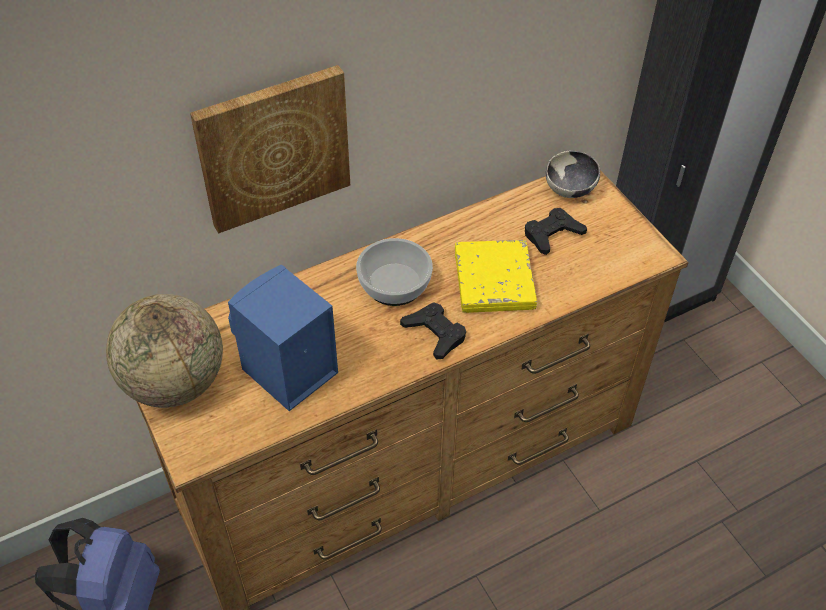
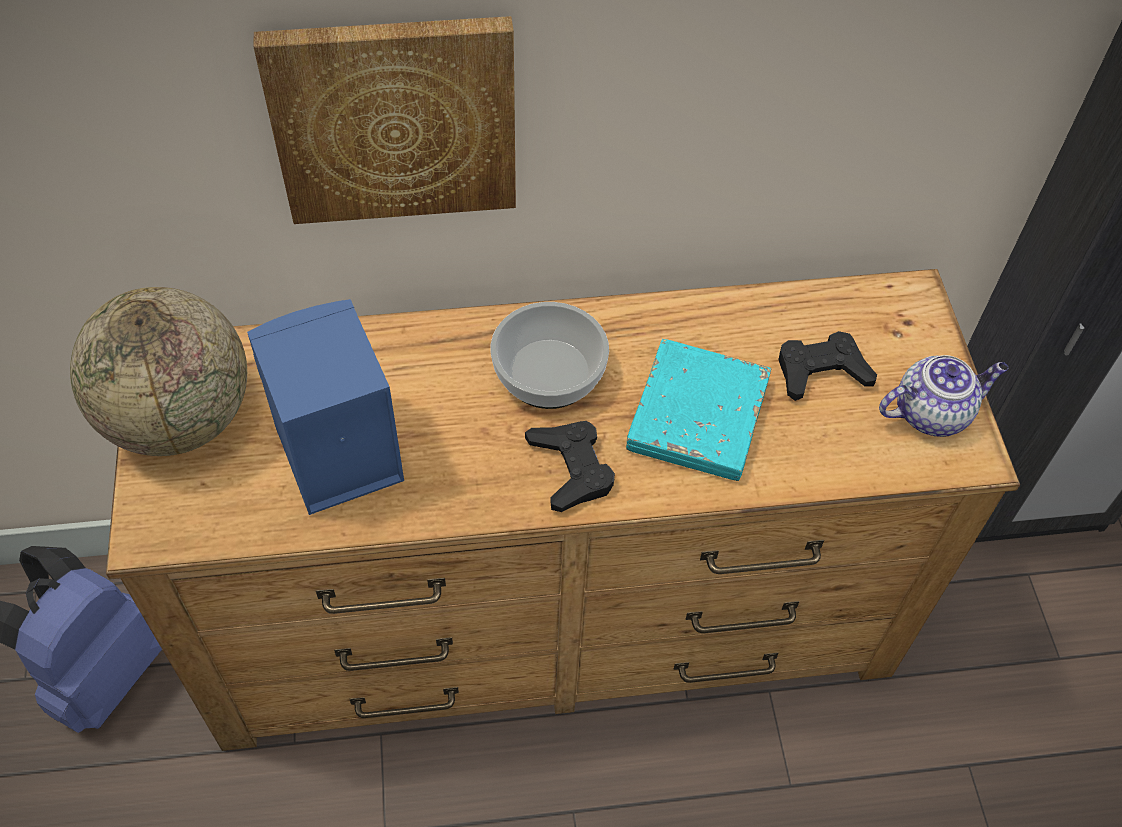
camera: 20 degrees right, 5 degrees up
(494, 280) = (697, 415): yellow book -> turquoise book
(570, 190) = (882, 309): bowl -> none
(624, 238) = (932, 412): none -> teapot

